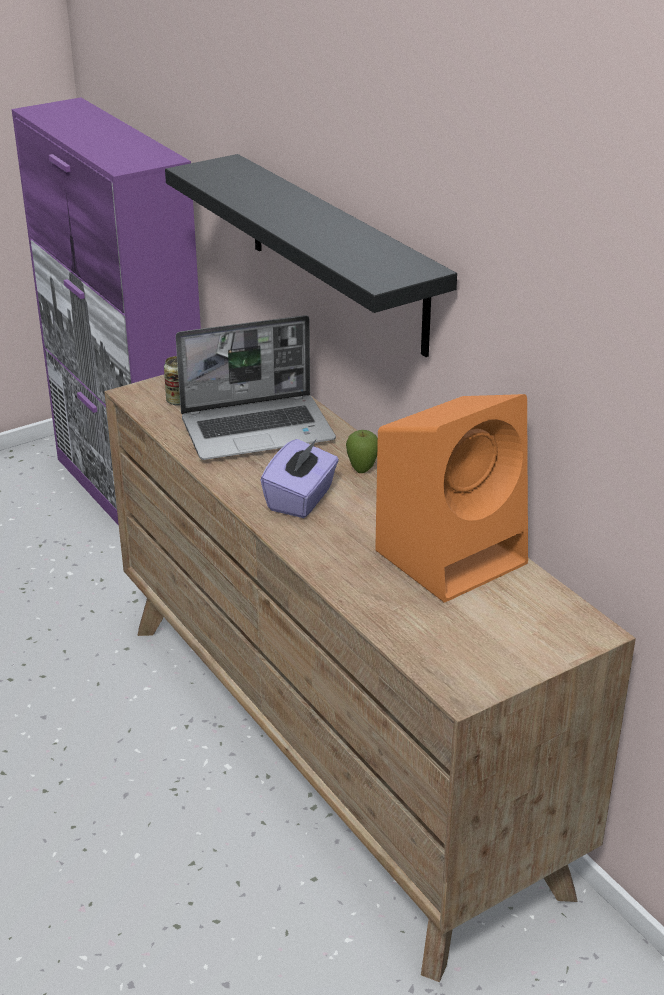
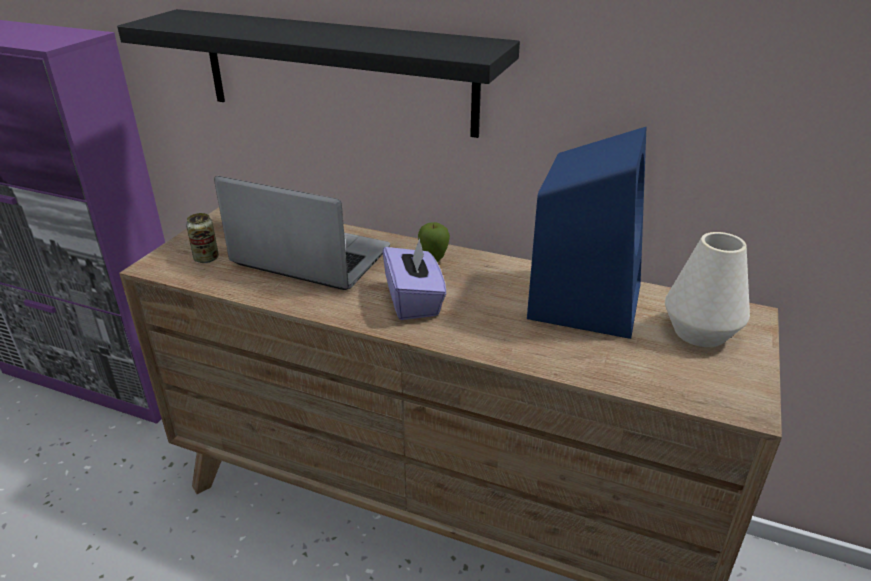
camera: 35 degrees left, 0 degrees up
(259, 429) = (309, 258): laptop -> laptop turned 105 degrees counterclockwise
(453, 555) = (584, 299): orange speaker -> blue speaker
(517, 624) = (699, 332): none -> white vase

